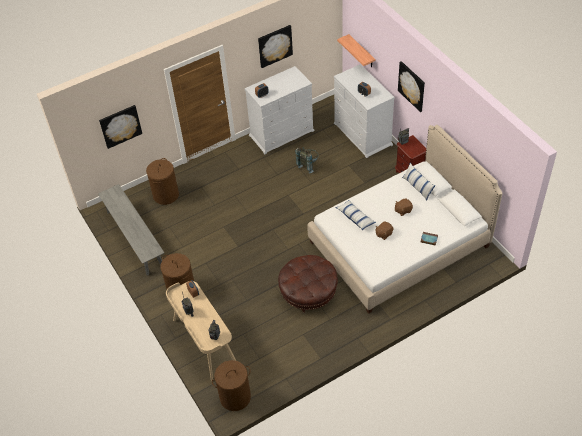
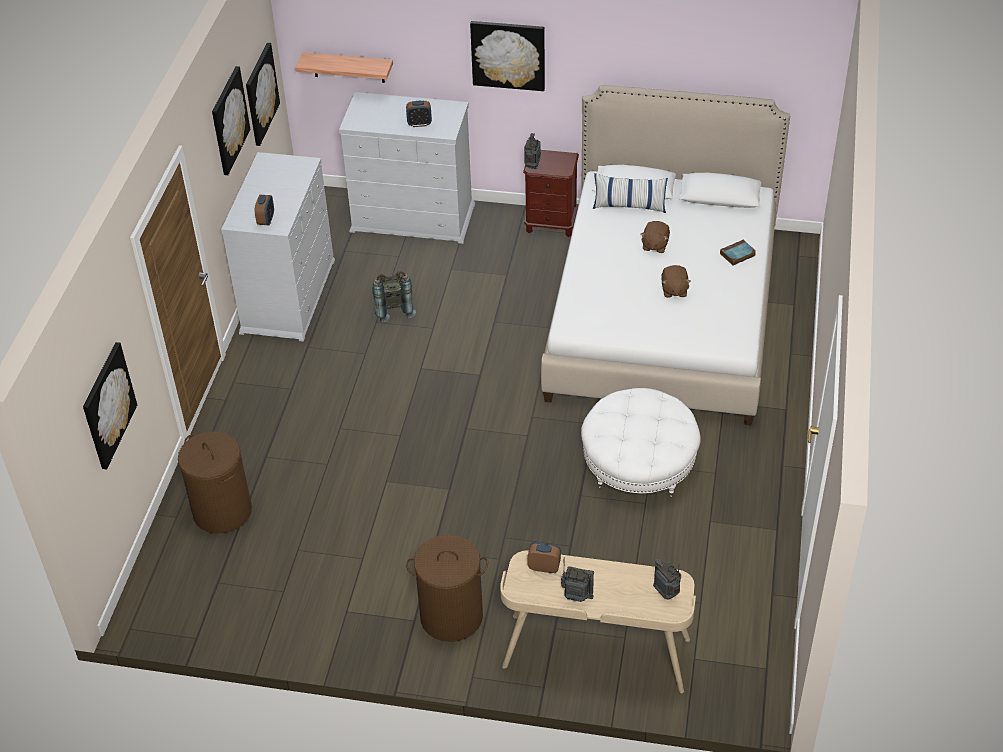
camera: 50 degrees left, 5 degrees down
(135, 239) = (263, 612): grey bench -> none
(235, 397) = (745, 681): brown laundry basket -> none
(308, 293) = (639, 465): brown ottoman -> white ottoman
(313, 42) = (260, 94): none -> picture
(355, 218) = (609, 298): pillow -> none

